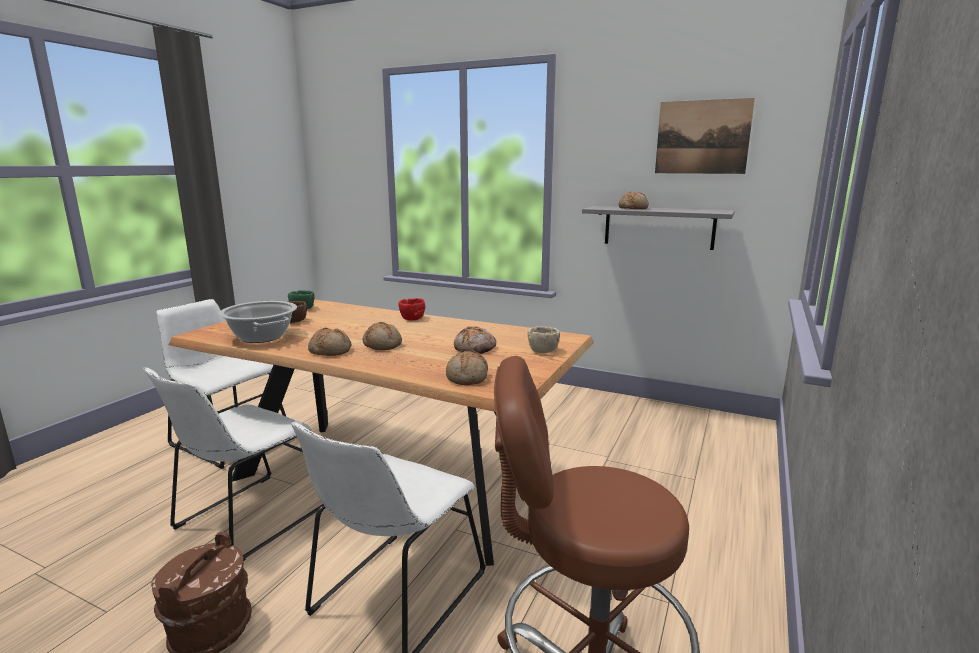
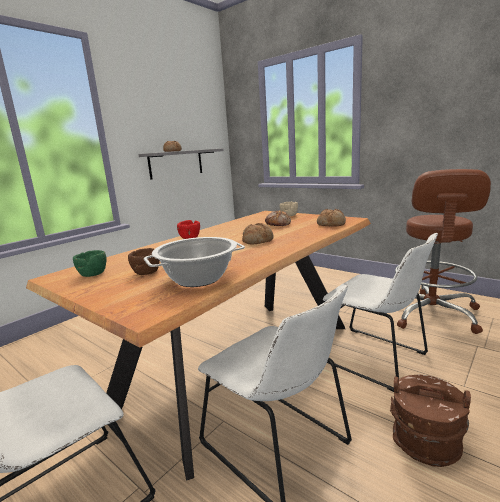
camera: 75 degrees left, 0 degrees up
(330, 351) = (264, 252): bread -> none
(702, 137) = (185, 108): picture -> none

